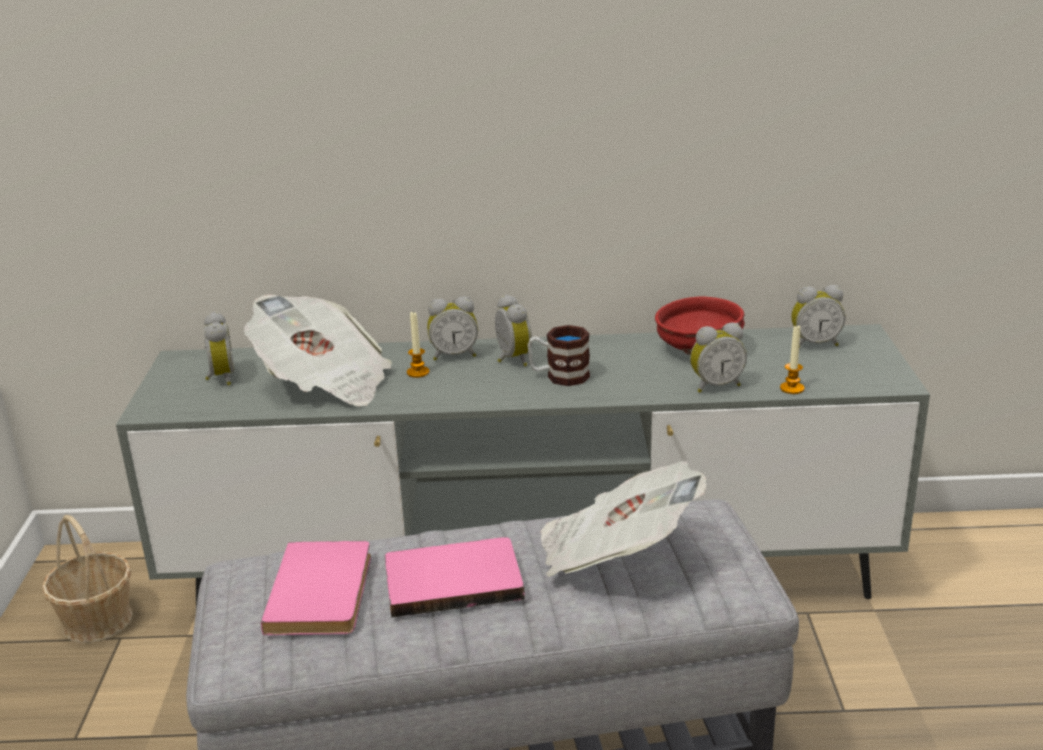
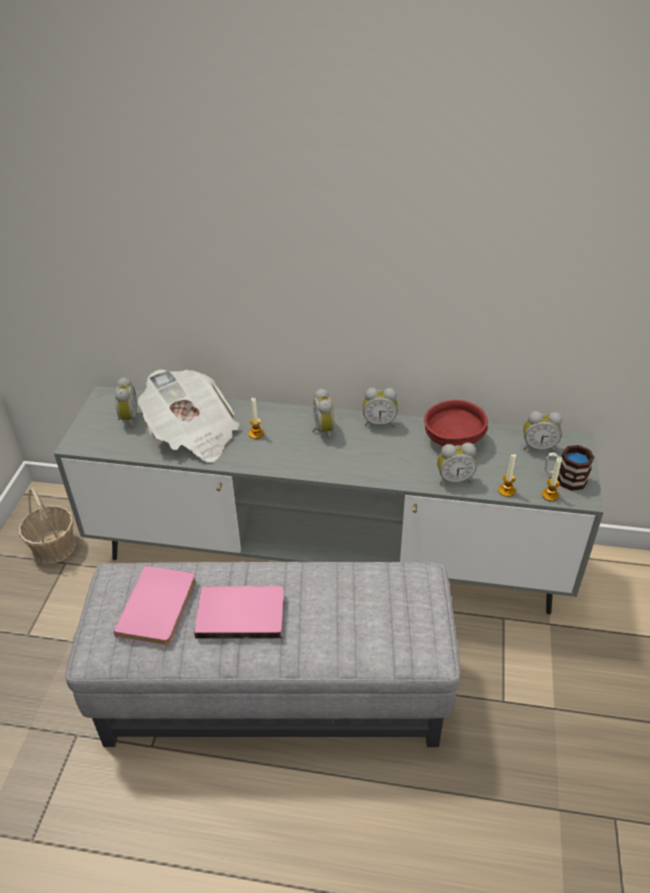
camera: 10 degrees right, 15 degrees up
(454, 355) = (284, 420): alarm clock -> alarm clock (379, 422)
(559, 376) = (349, 452): mug -> mug (564, 479)
(615, 555) = (350, 609): newspaper -> none
(852, 386) = (550, 495): none -> candle

